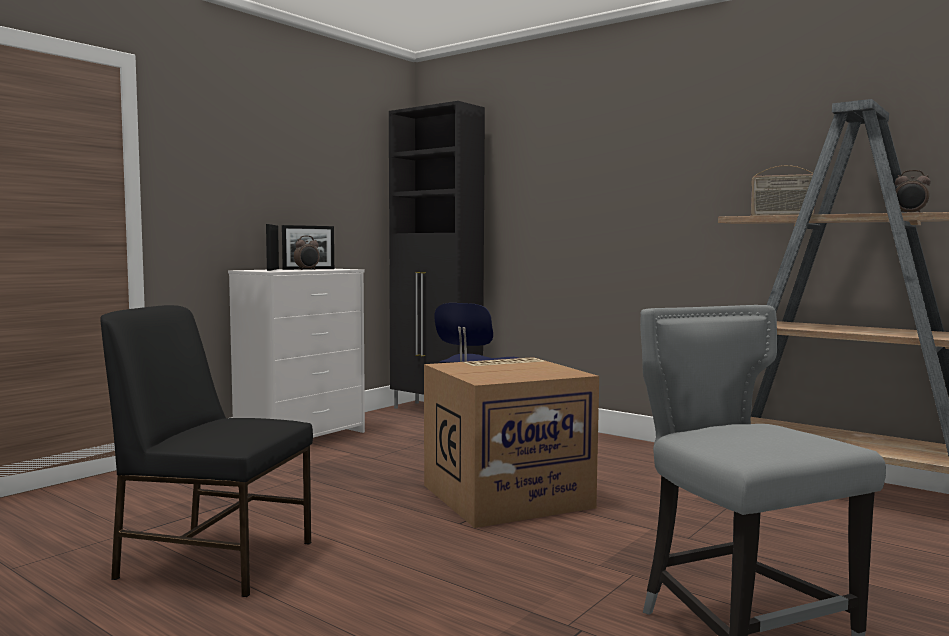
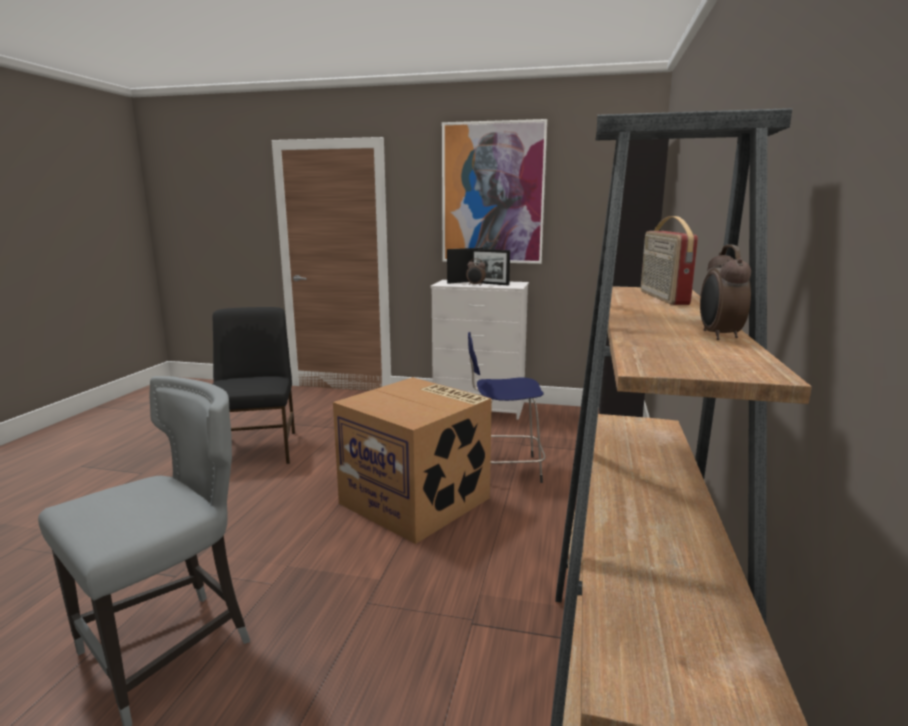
camera: 65 degrees right, 10 degrees up
(279, 158) = (492, 193): none -> picture

